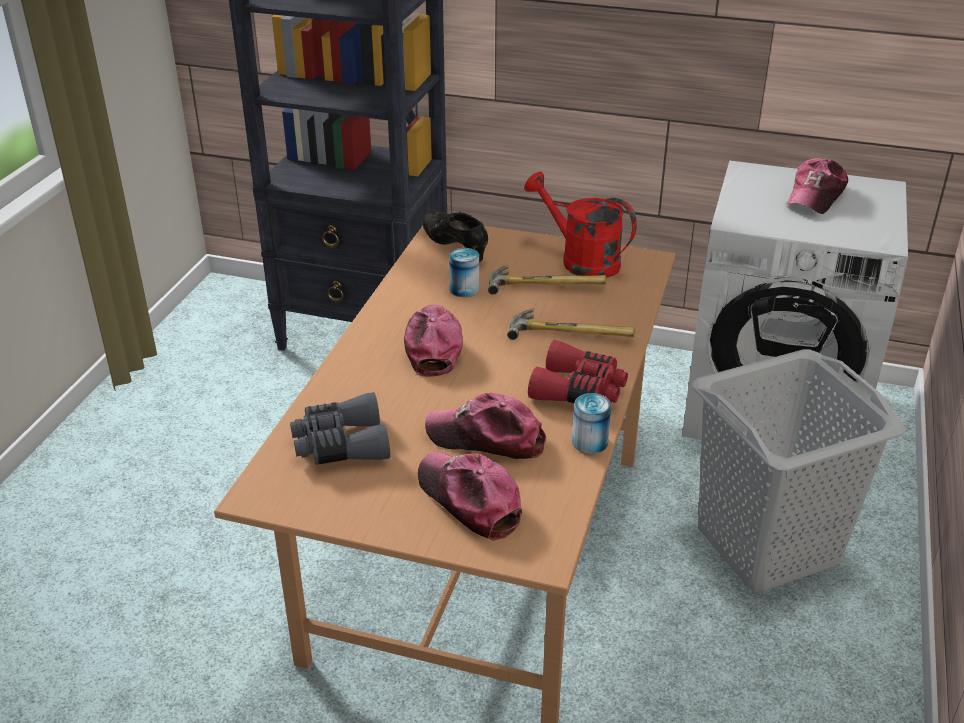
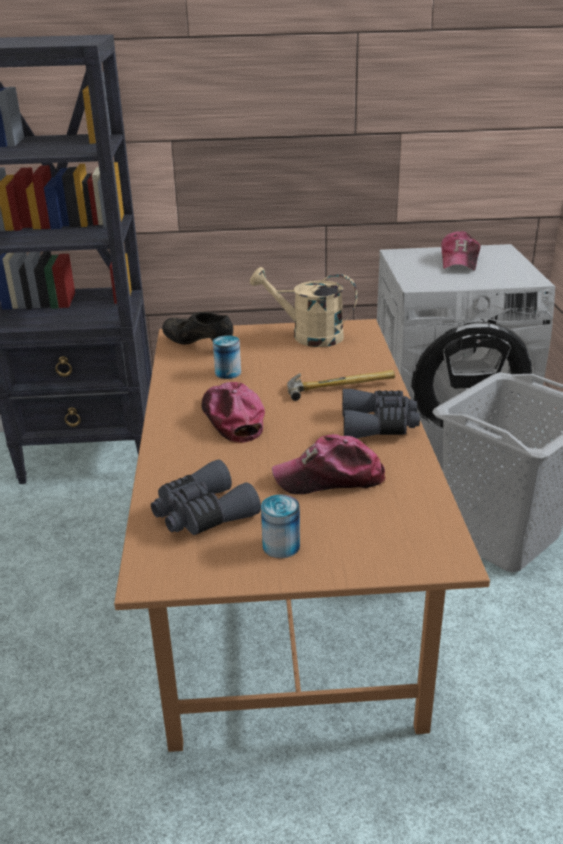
camera: 20 degrees left, 5 degrees down
(469, 500) = (352, 530): cap -> none
(545, 283) = (292, 356): hammer -> none
(579, 390) = (378, 425): red binoculars -> grey binoculars
(581, 260) = (308, 336): red watering can -> beige watering can
(590, 442) = (417, 461): can -> can (281, 546)

